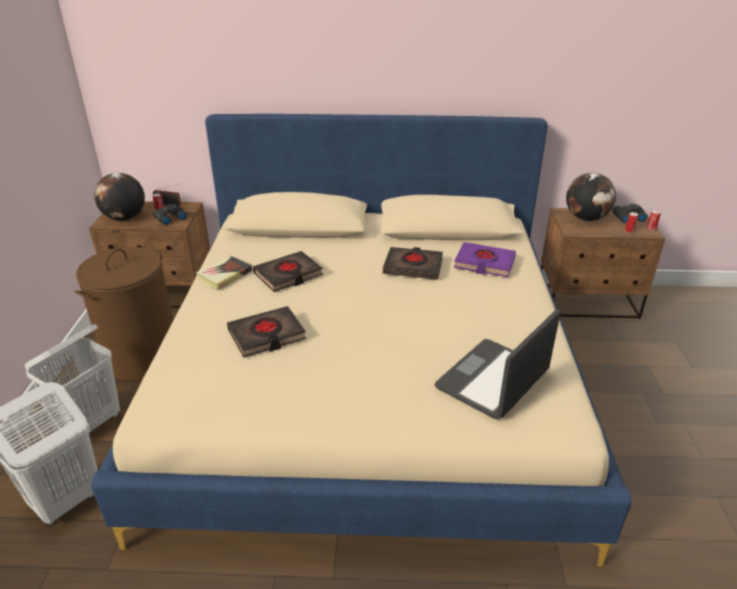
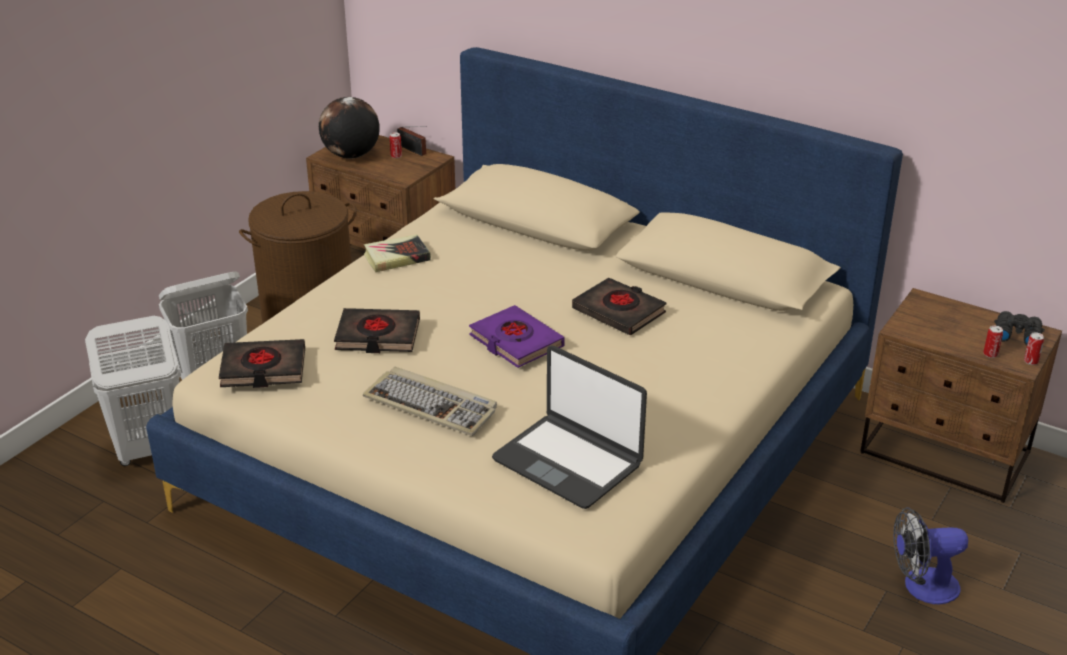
camera: 30 degrees right, 0 degrees up
(169, 218) = (399, 169): black binoculars -> none
(288, 275) = (464, 277): black book -> black book (263, 369)
(357, 374) = (432, 405): none -> keyboard
(484, 263) = (714, 334): purple book -> purple book (516, 342)
(493, 380) = (568, 462): laptop -> laptop turned 120 degrees counterclockwise
(586, 218) = (947, 318): globe -> none
(655, 382) = (921, 586): none -> fan

